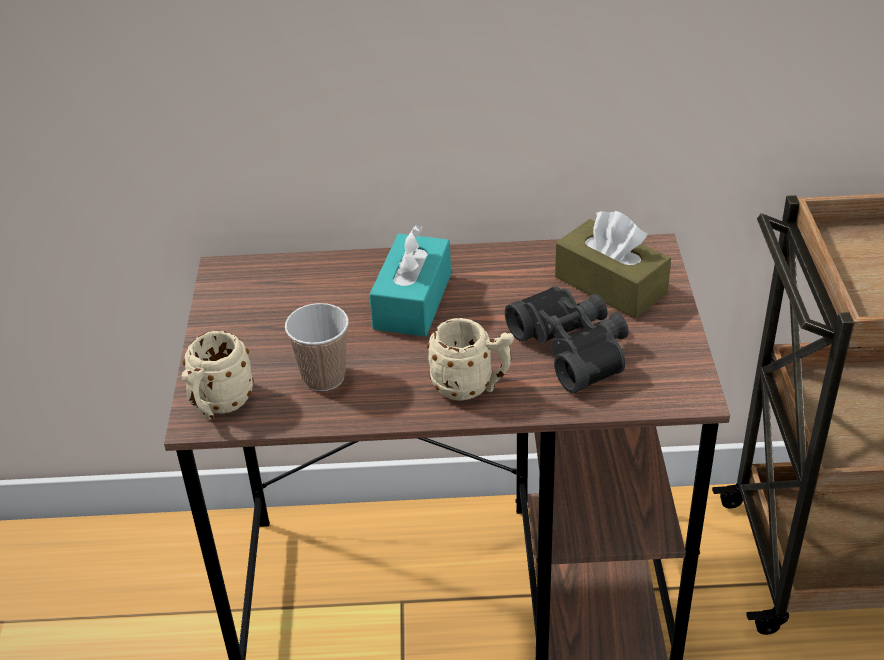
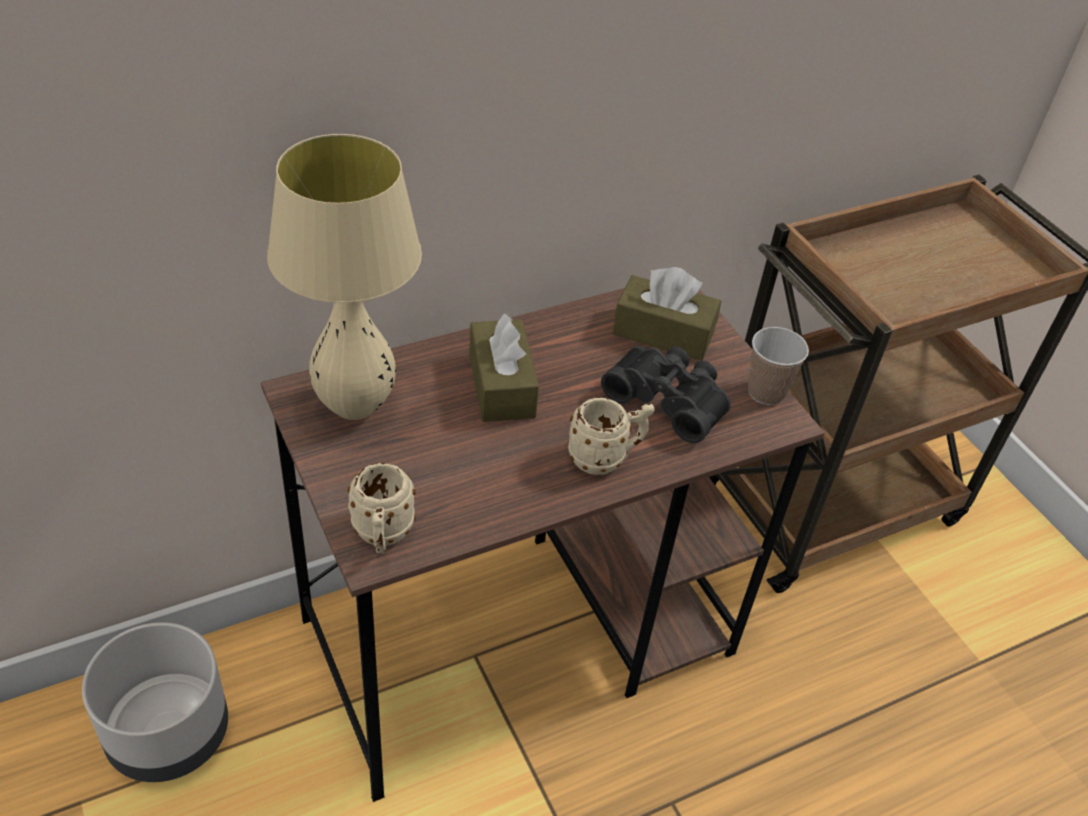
camera: 30 degrees left, 5 degrees up
(98, 587) = (167, 734): none -> grey planter
(267, 292) = (355, 406): none -> beige table lamp
(324, 377) = (466, 482): cup -> cup (766, 392)
(412, 301) = (501, 385): turquoise tissue box -> brown tissue box

